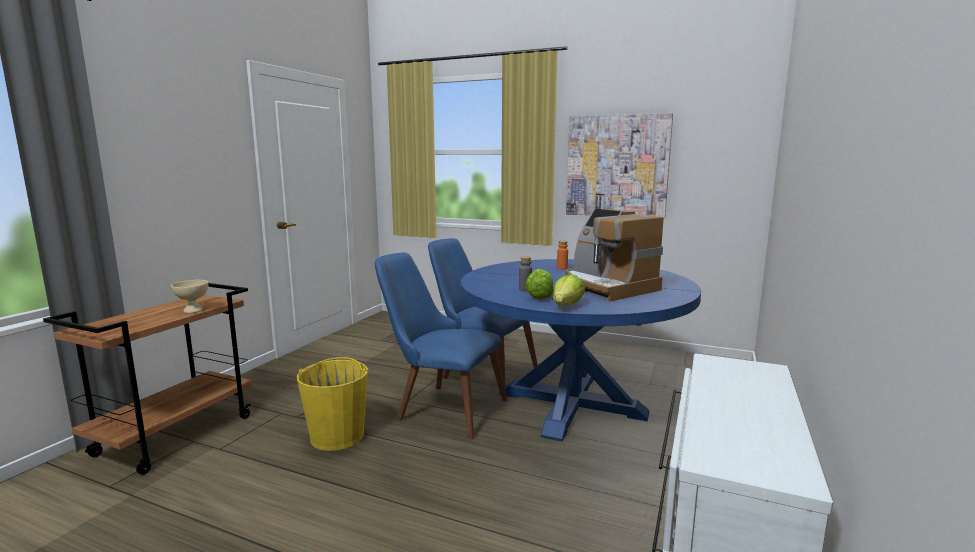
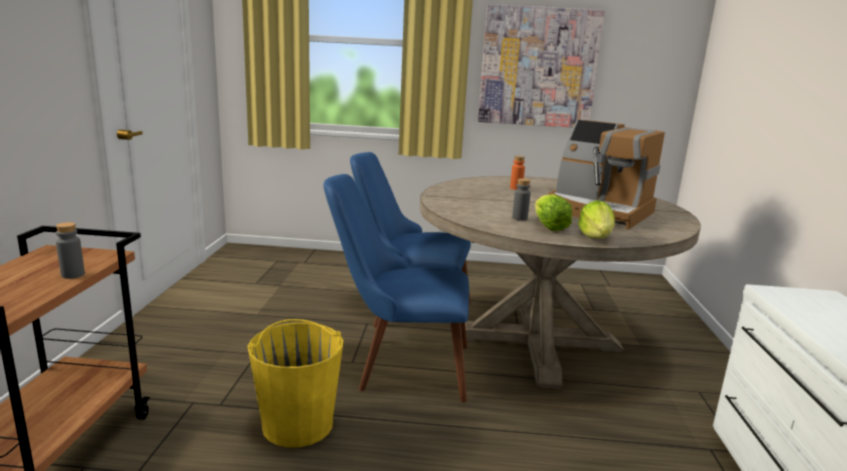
camera: 20 degrees left, 5 degrees up
(193, 311) = (73, 275): beige bowl -> grey bottle
(571, 403) = (537, 341): blue dining table -> beige dining table

